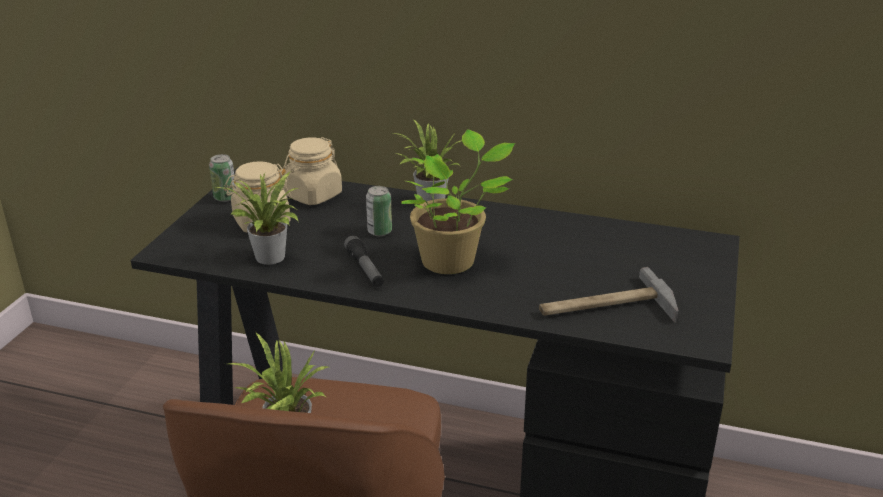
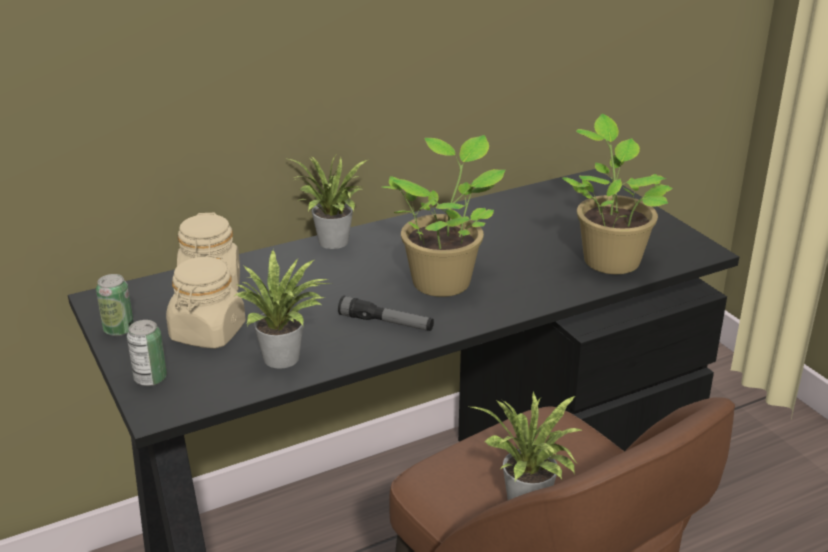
camera: 45 degrees left, 0 degrees up
(379, 231) = (338, 287): can -> can (150, 379)
(605, 307) = (609, 259): hammer -> potted plant

